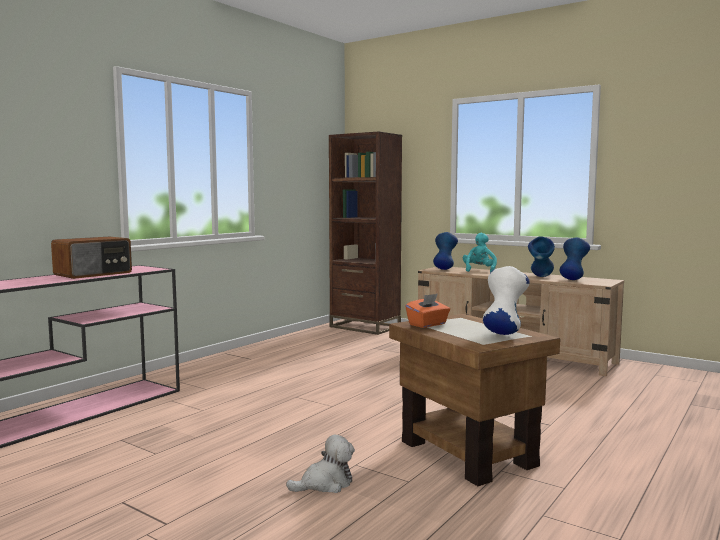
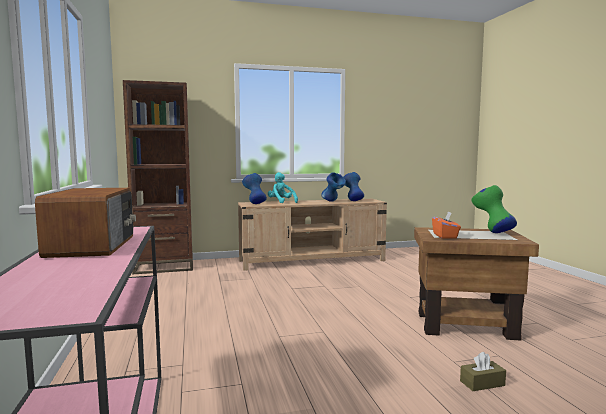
camera: 50 degrees left, 0 degrees up
(325, 484) = (482, 383): plush toy -> brown tissue box
(503, 333) = (492, 232): white vase -> green vase

